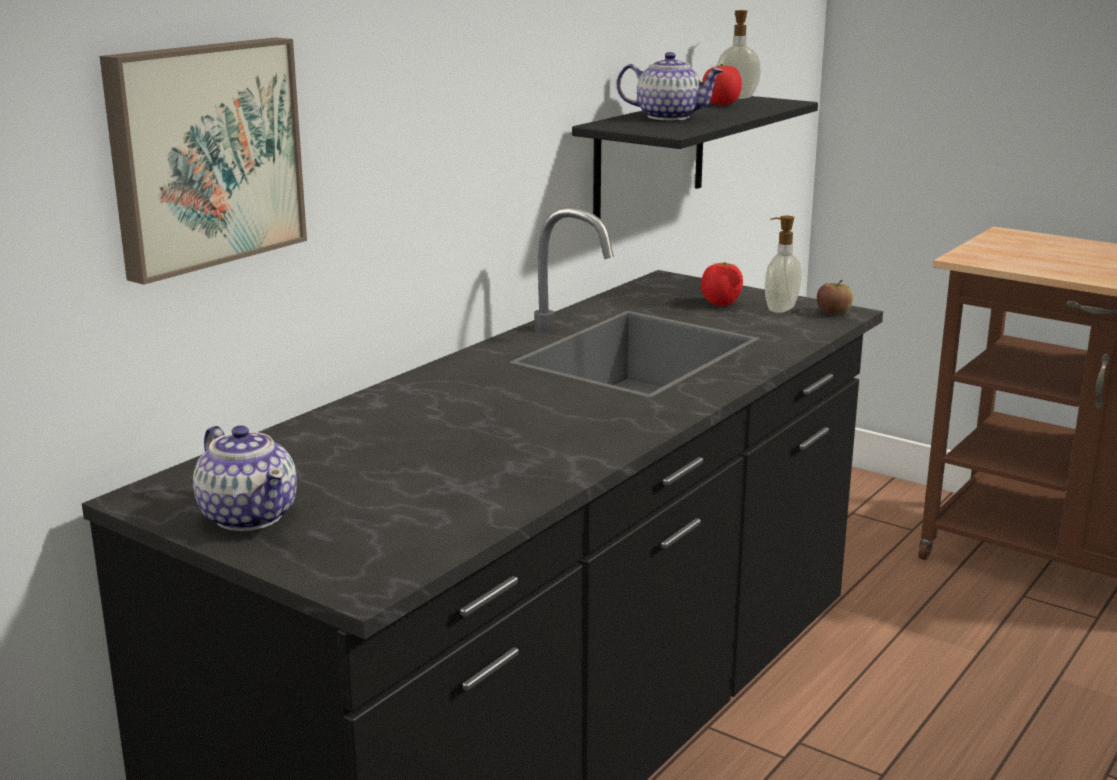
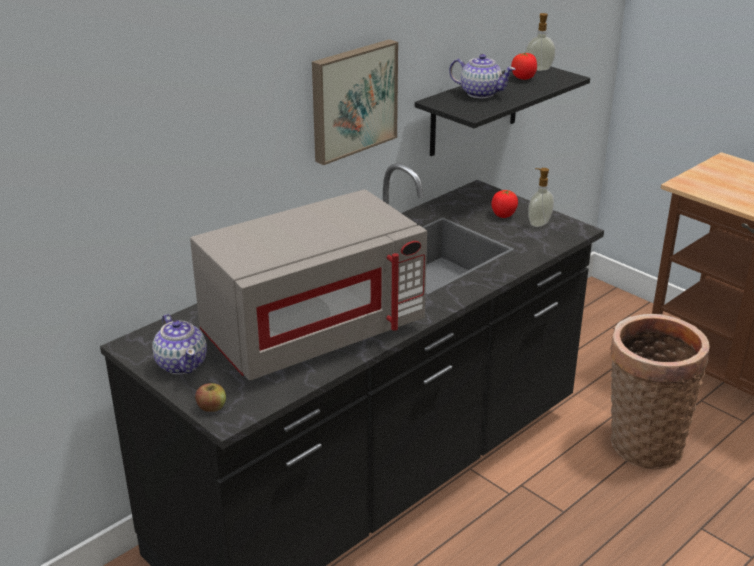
camera: 10 degrees right, 10 degrees up
(203, 154) = (168, 158): picture -> picture (352, 100)
(476, 455) = (313, 332): none -> grey microwave
(833, 312) = (571, 229): apple -> apple (212, 407)
(962, 662) = (642, 443): none -> basket

